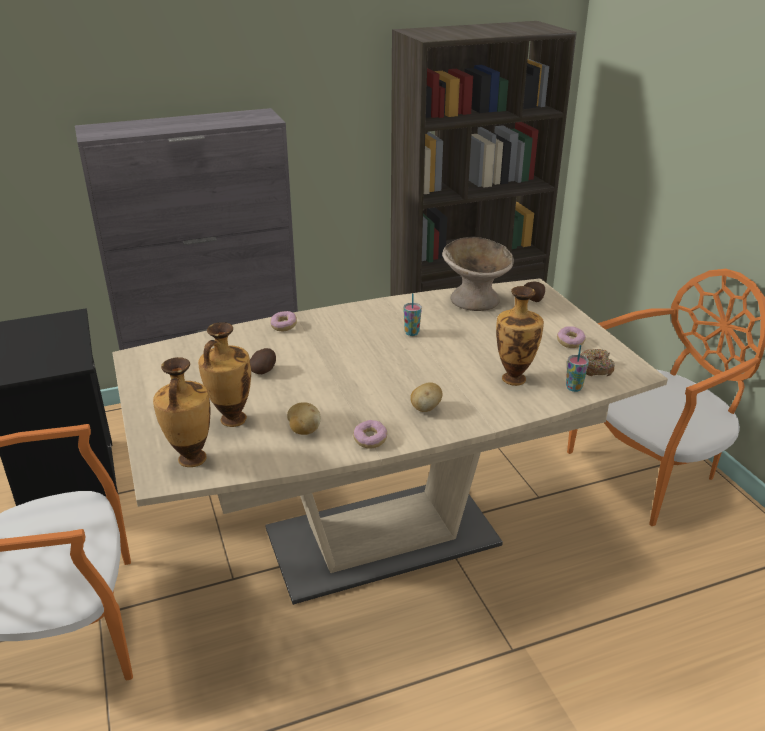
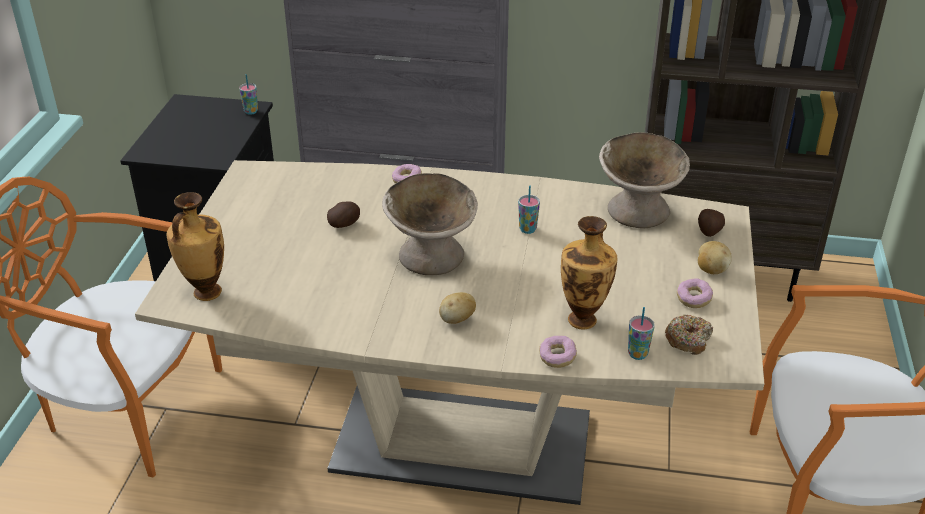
camera: 30 degrees right, 5 degrees up
(73, 320) = (251, 111): none -> cup
(231, 420) = (271, 266): vase -> none
(303, 430) = (322, 300): potato -> potato (711, 269)
(359, 371) = (431, 256): none -> beige bowl
(370, 440) = (372, 333): donut -> donut (557, 358)

